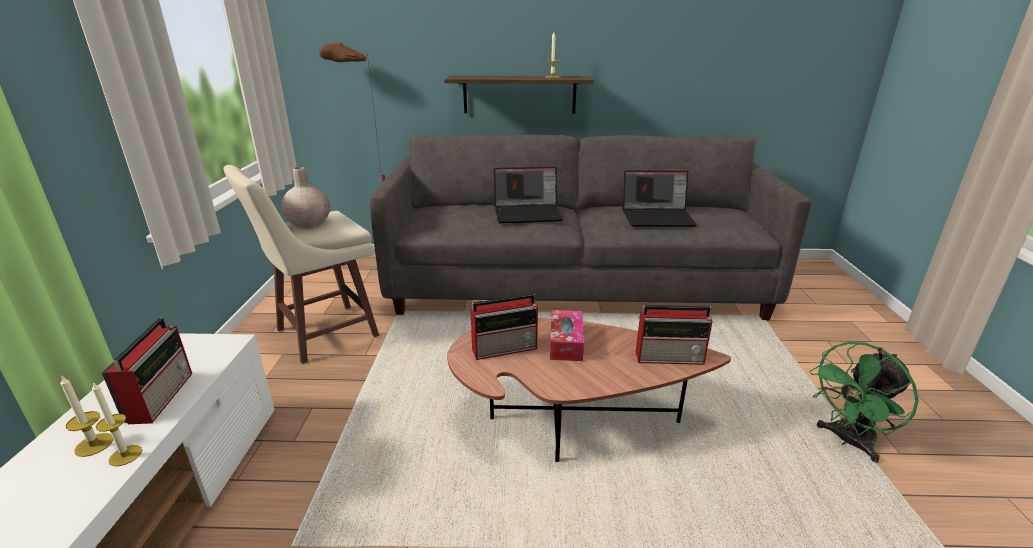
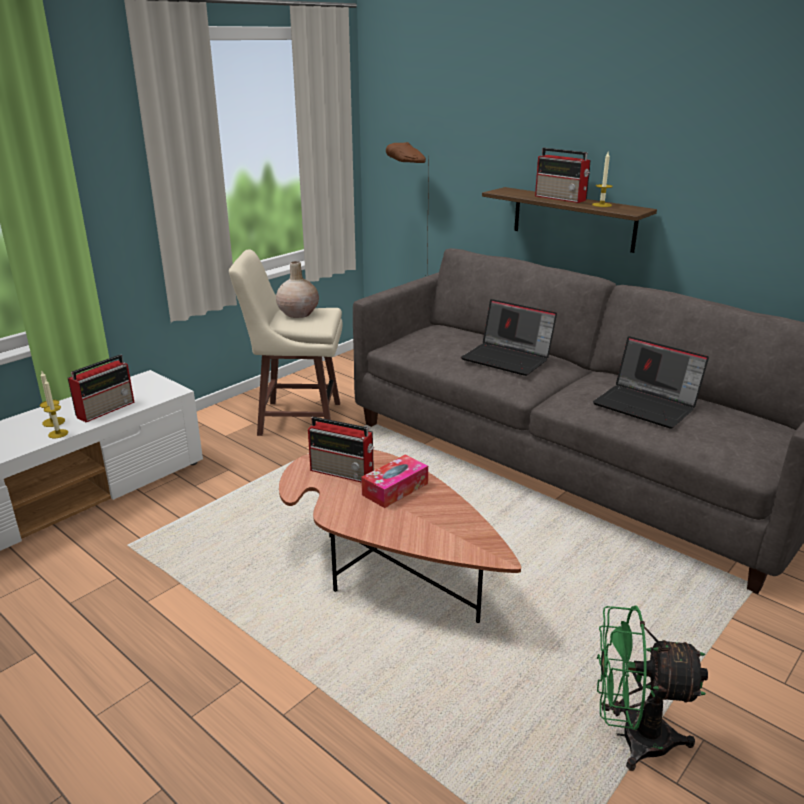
camera: 40 degrees right, 0 degrees up
(670, 357) = (462, 541): radio -> radio (561, 198)

